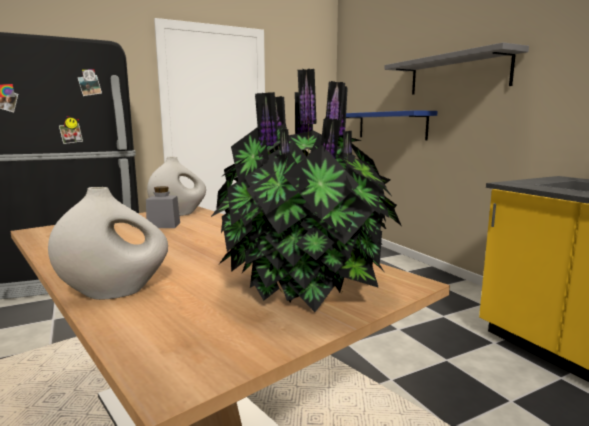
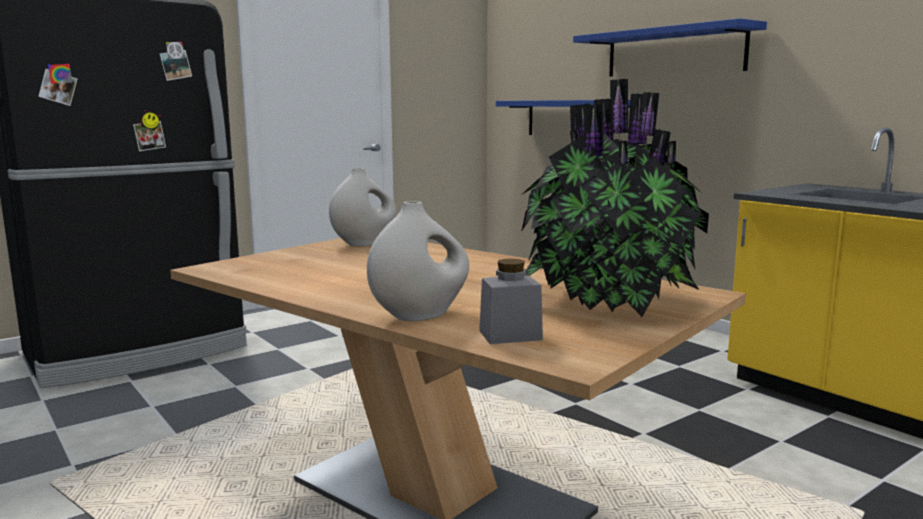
camera: 10 degrees left, 0 degrees up
(163, 225) = (366, 256): grey jar -> grey jar (510, 335)
(457, 74) = (673, 52): grey shelf -> blue shelf

